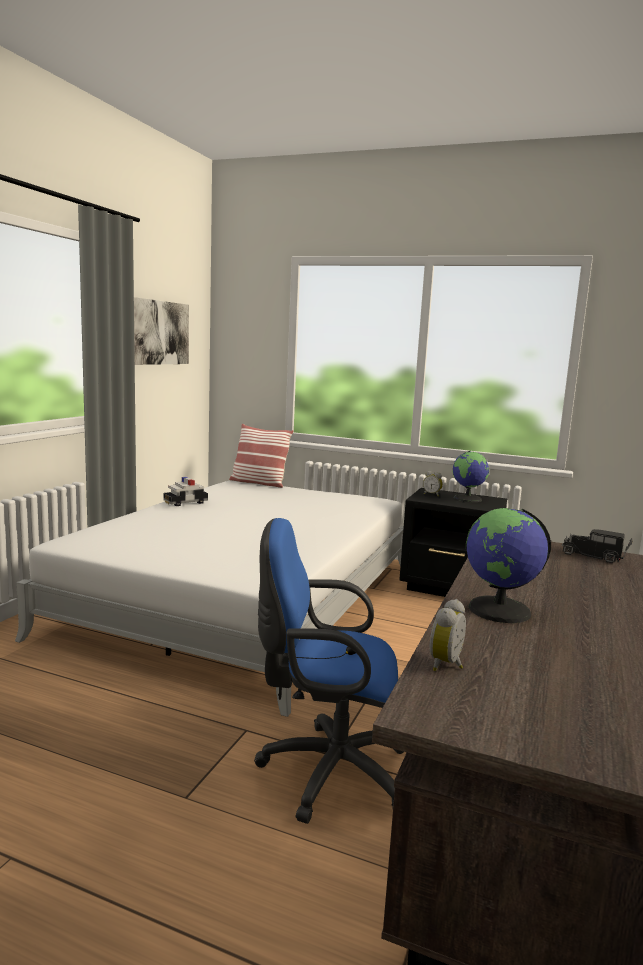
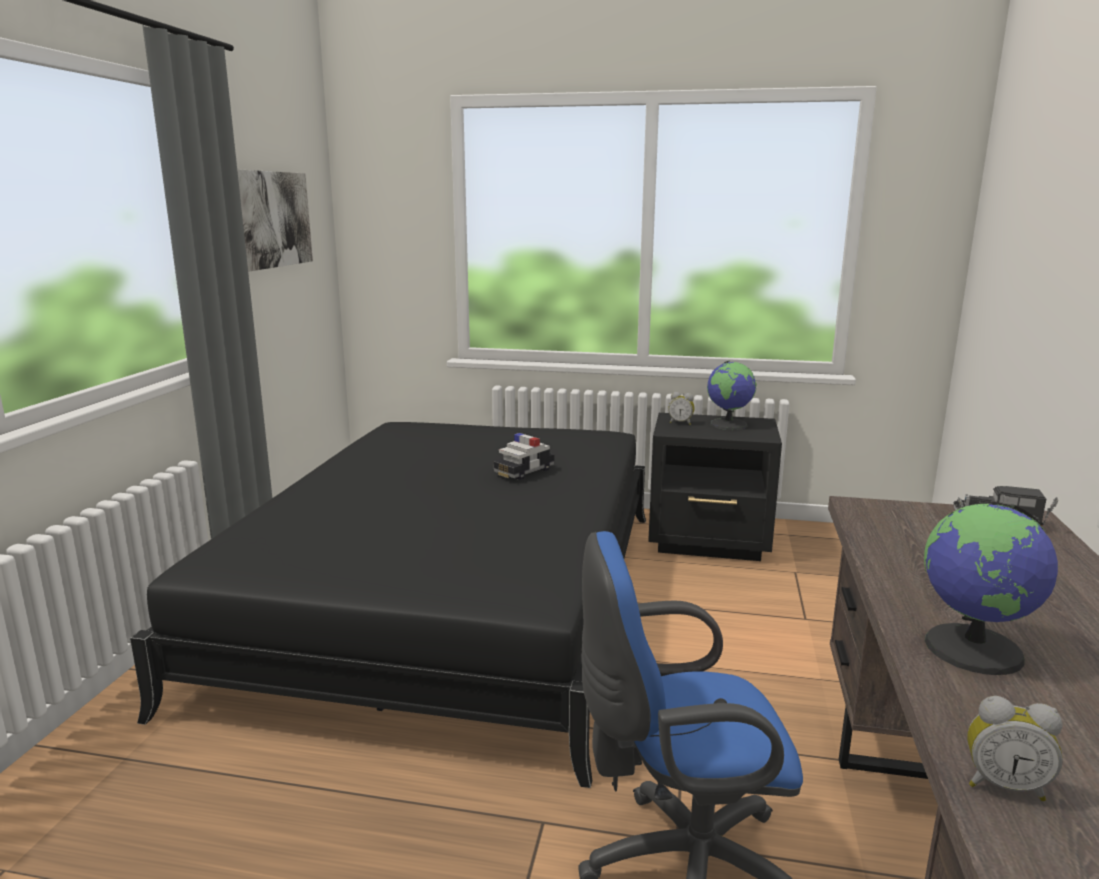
camera: 10 degrees left, 5 degrees up
(185, 502) = (346, 469): toy car -> toy car (524, 471)
(245, 599) = (452, 598): white bed -> black bed
(259, 483) = (431, 423): pillow -> none
(448, 665) = (1003, 785): alarm clock -> alarm clock turned 90 degrees counterclockwise

